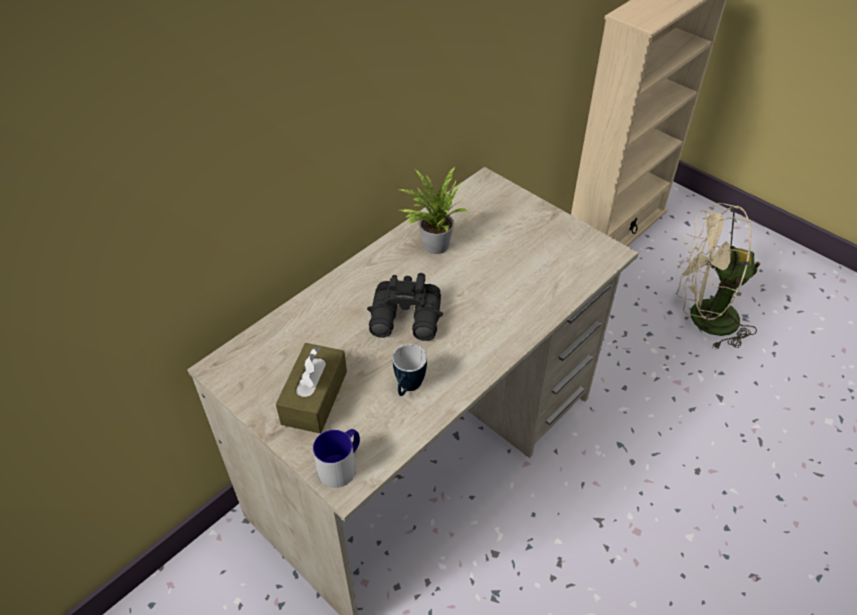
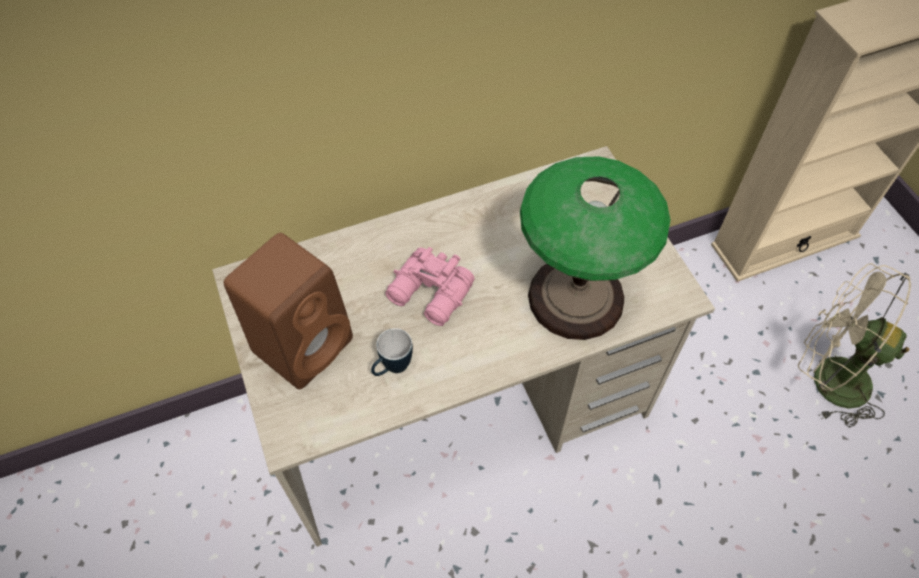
camera: 25 degrees right, 10 degrees up
(314, 397) = (304, 342): brown tissue box -> brown speaker
(342, 465) = (293, 421): mug -> none
(407, 320) = (430, 295): black binoculars -> pink binoculars
(432, 244) = (501, 220): potted plant -> none
(528, 280) = (575, 297): none -> table lamp

